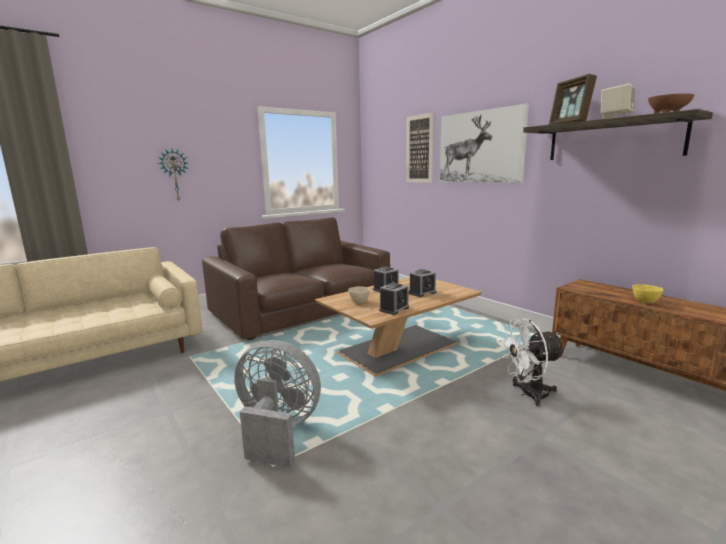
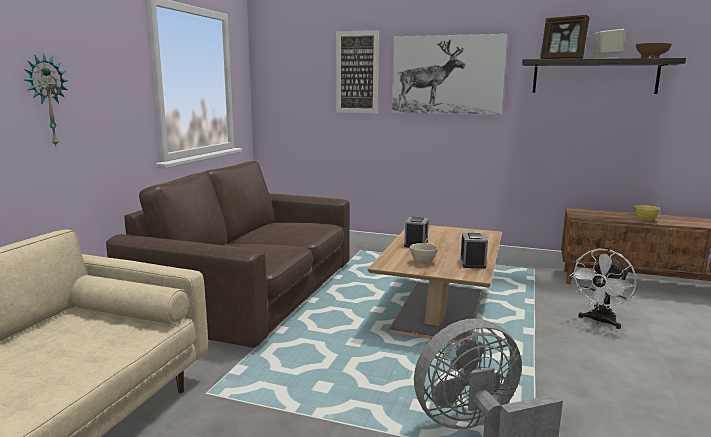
camera: 35 degrees left, 0 degrees up
(422, 293) = (458, 241): alarm clock -> none

